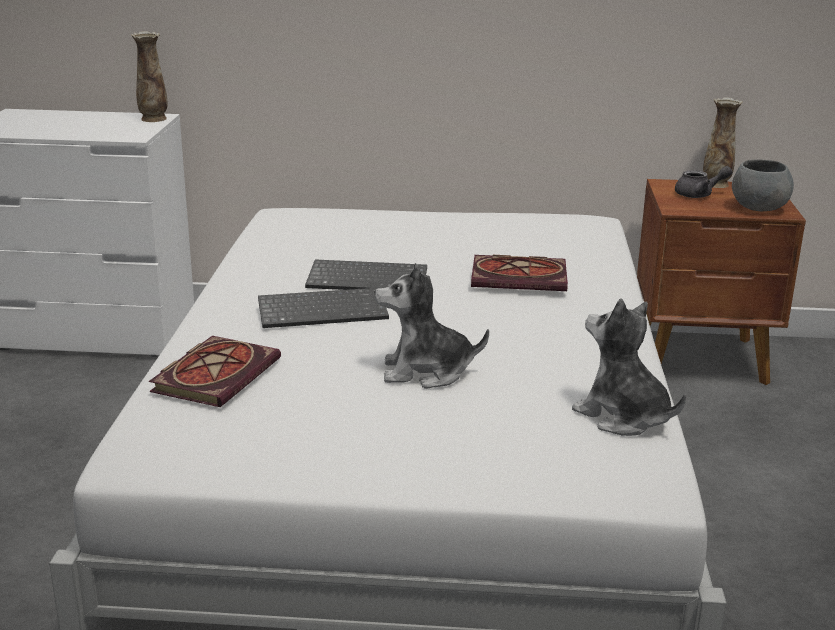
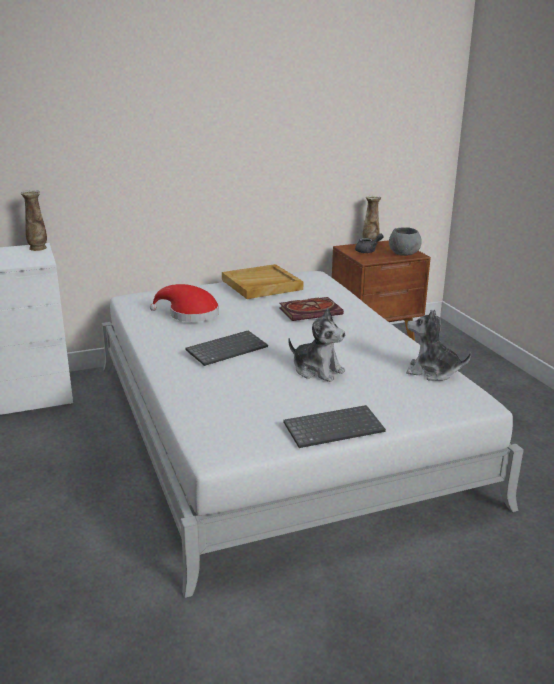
camera: 25 degrees left, 0 degrees up
(216, 374) = (207, 396): book -> none
(333, 250) = (189, 314): none -> red hat
(369, 279) = (231, 327): keyboard -> keyboard (334, 427)
(426, 372) = (317, 370): plush toy -> plush toy turned 120 degrees counterclockwise
(485, 224) = (261, 285): none -> beige tray

